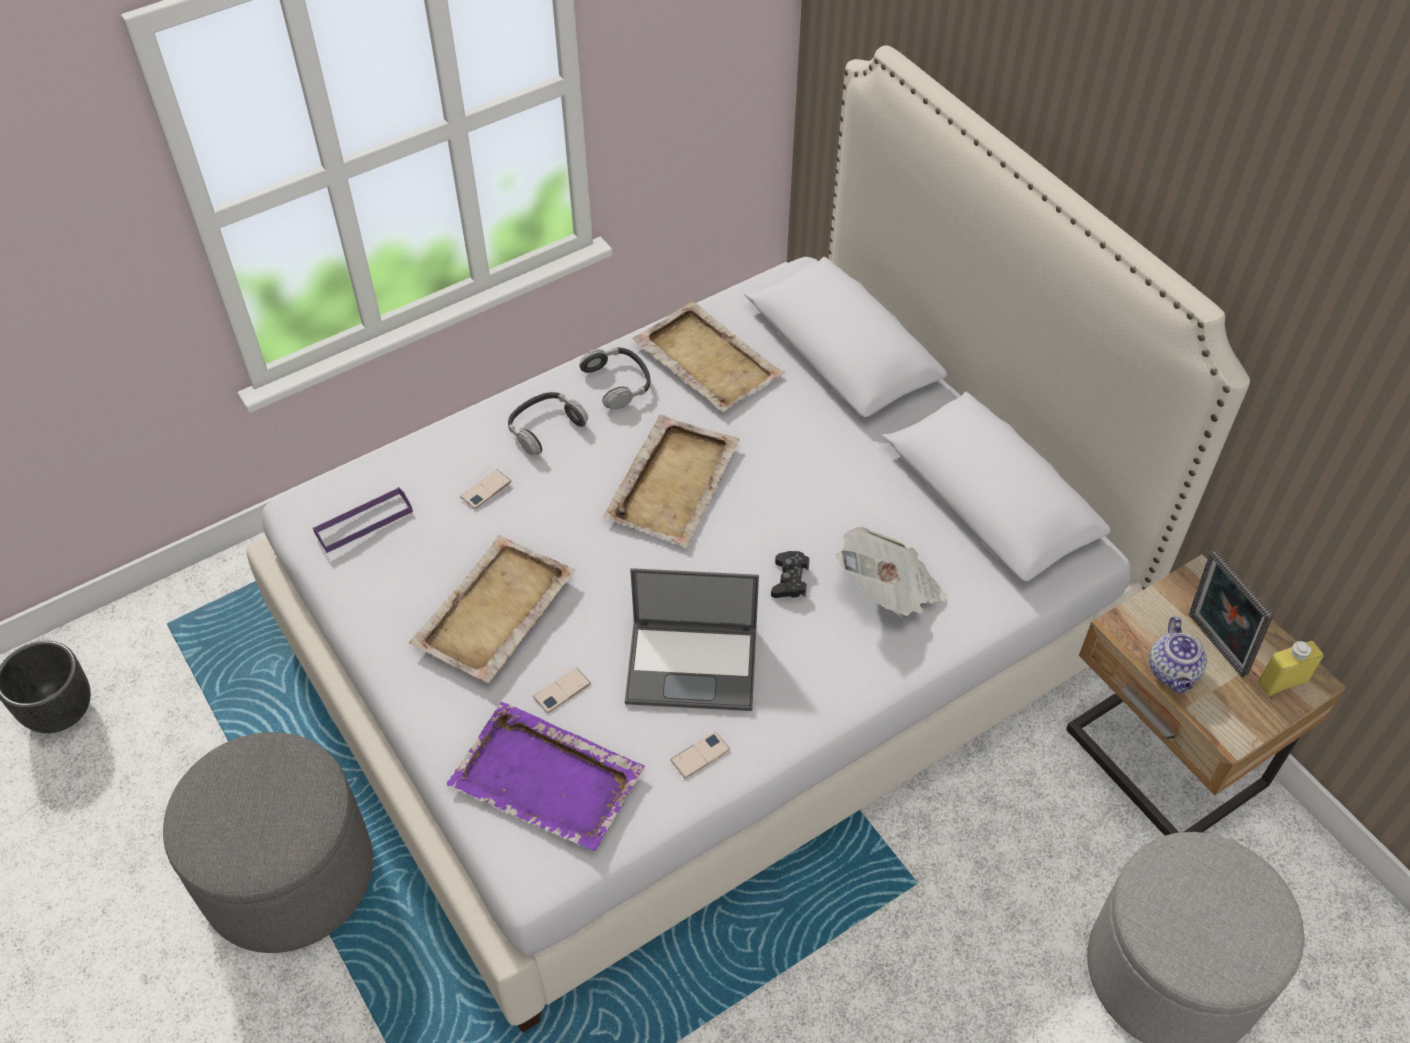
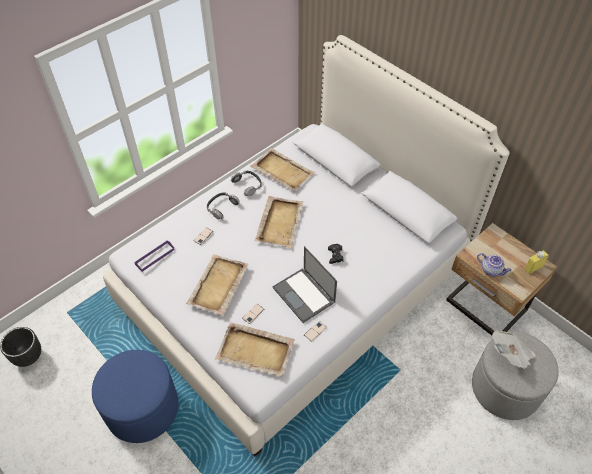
camera: 10 degrees left, 0 degrees up
(288, 873) = (142, 408): grey ottoman -> blue ottoman
(548, 780) = (256, 351): purple tray -> beige tray
(694, 664) = (304, 295): laptop -> laptop turned 60 degrees clockwise
(889, 590) = (376, 254): newspaper -> newspaper (510, 355)
(1173, 672) = (491, 270): teapot -> teapot turned 45 degrees counterclockwise
(1213, 646) = (504, 258): picture frame -> none

